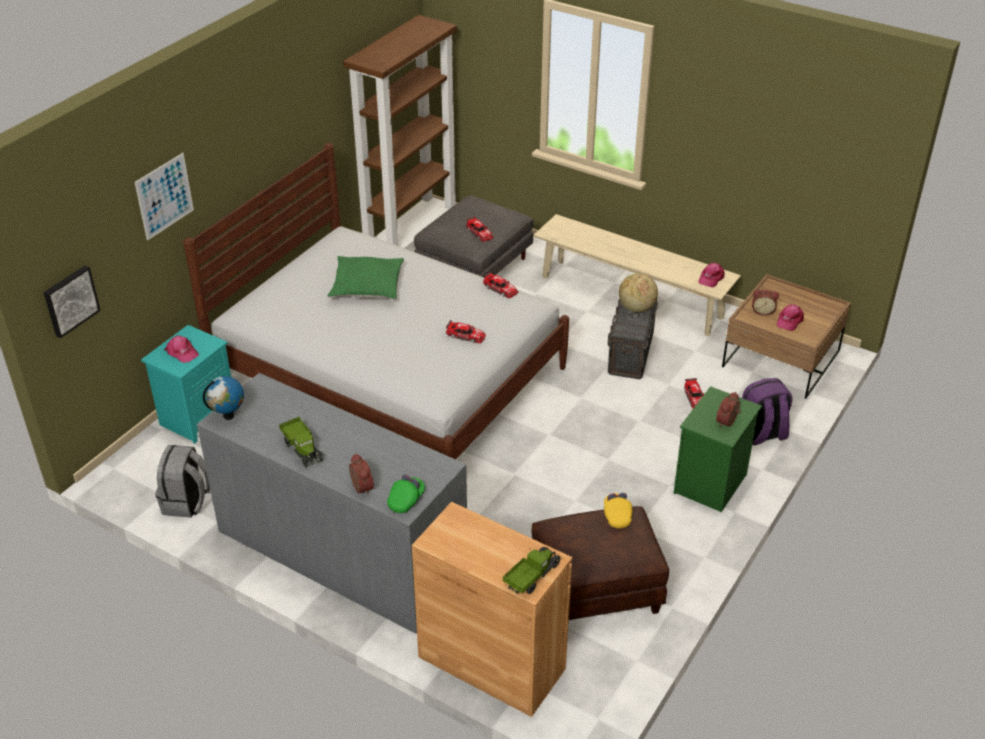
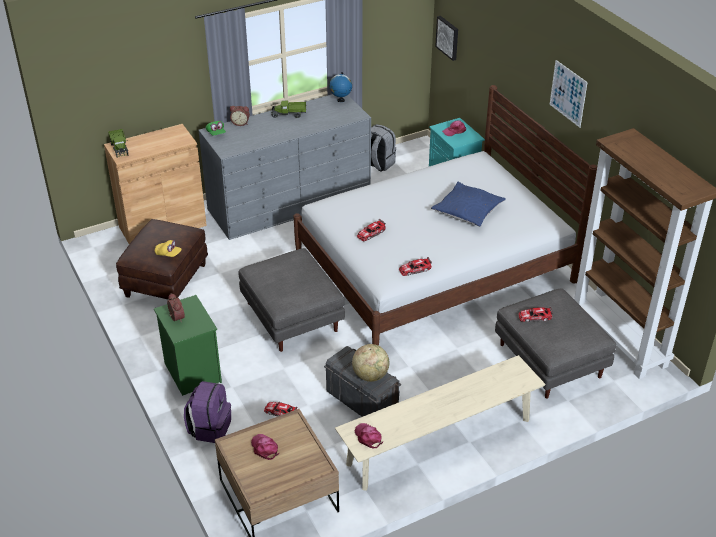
camera: 120 degrees right, 0 degrees up
(164, 196) = (501, 49): picture -> picture (568, 93)
(367, 286) = (468, 210): green pillow -> blue pillow
(561, 447) = (293, 317): none -> grey ottoman
(762, 311) = (291, 438): alarm clock -> none

